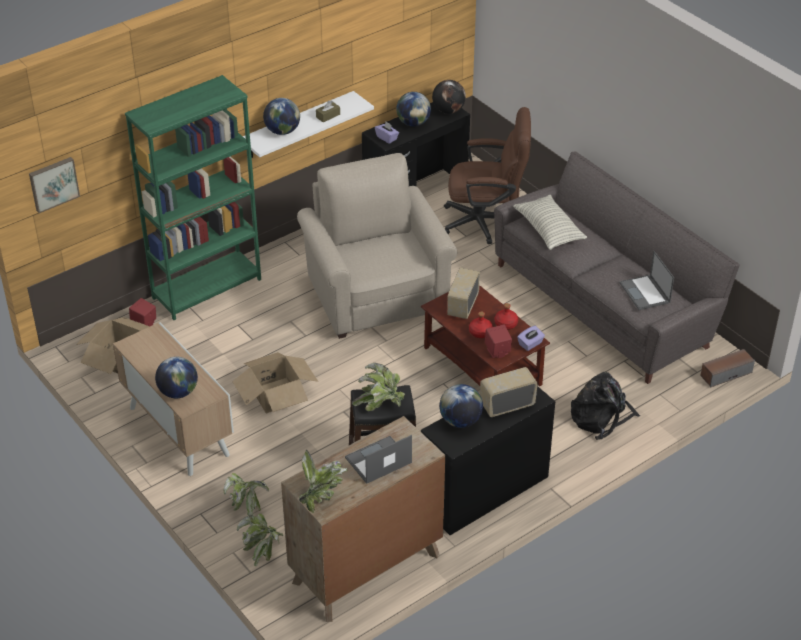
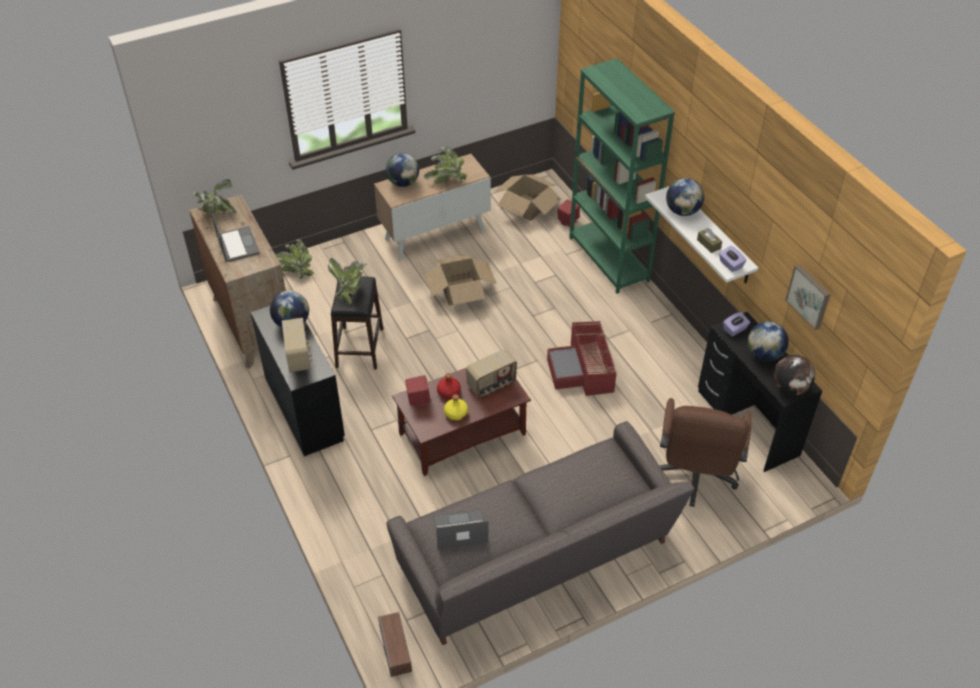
camera: 100 degrees right, 5 degrees up
(53, 183) = (577, 59): picture -> picture (809, 296)
(246, 505) = (344, 265): potted plant -> potted plant (446, 180)
(375, 294) = (583, 370): beige armchair -> red storage box
(462, 305) = (491, 385): radio -> radio turned 120 degrees clockwise
(505, 324) = (455, 413): red bottle -> yellow bottle
(530, 344) = (421, 427): purple tissue box -> purple tissue box (730, 265)
(549, 230) = (586, 466): pillow -> none
(601, 417) = (365, 514): black backpack -> none

